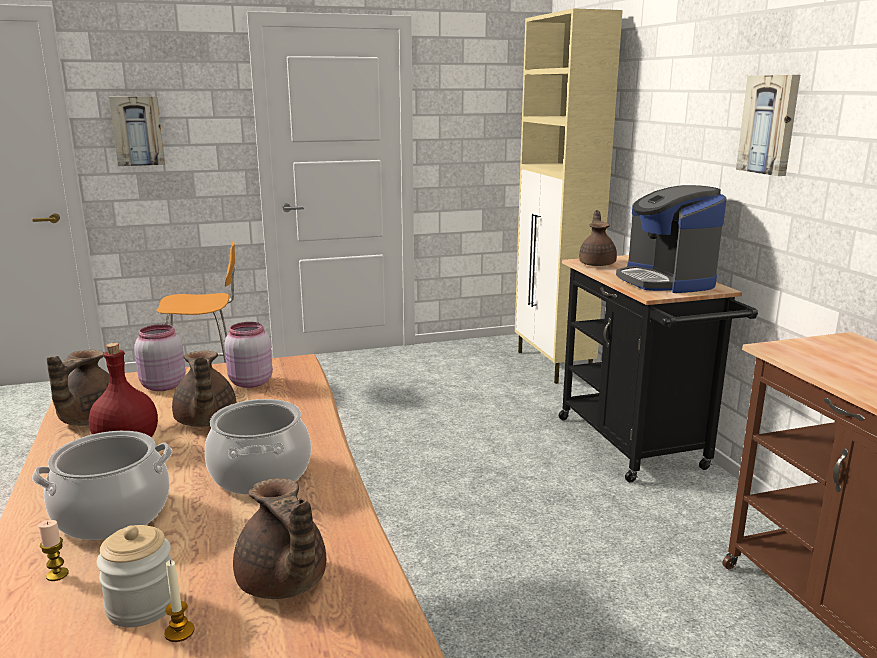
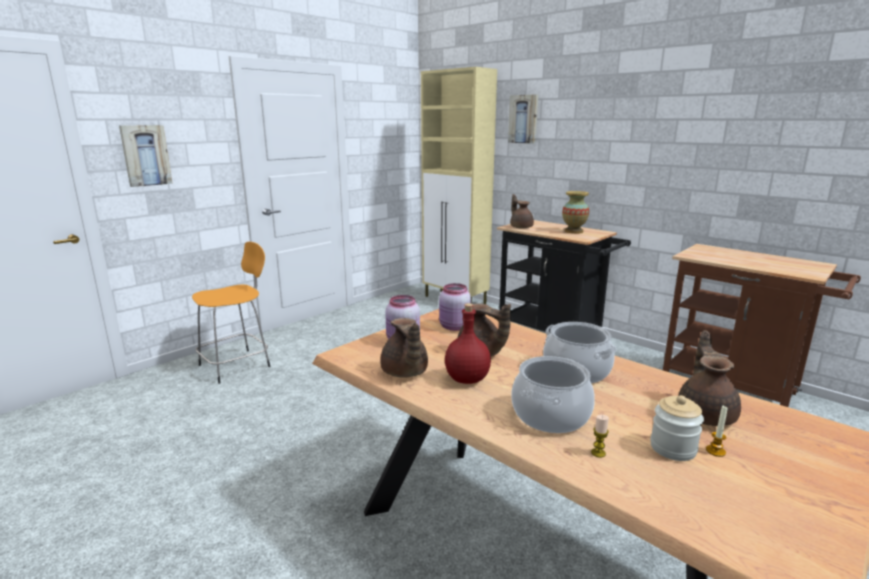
camera: 30 degrees left, 0 degrees up
(283, 583) = (705, 414): brown teapot -> brown teapot turned 105 degrees counterclockwise
(666, 281) = (574, 231): coffee machine -> vase
(770, 124) = (627, 137): picture -> picture (524, 119)

